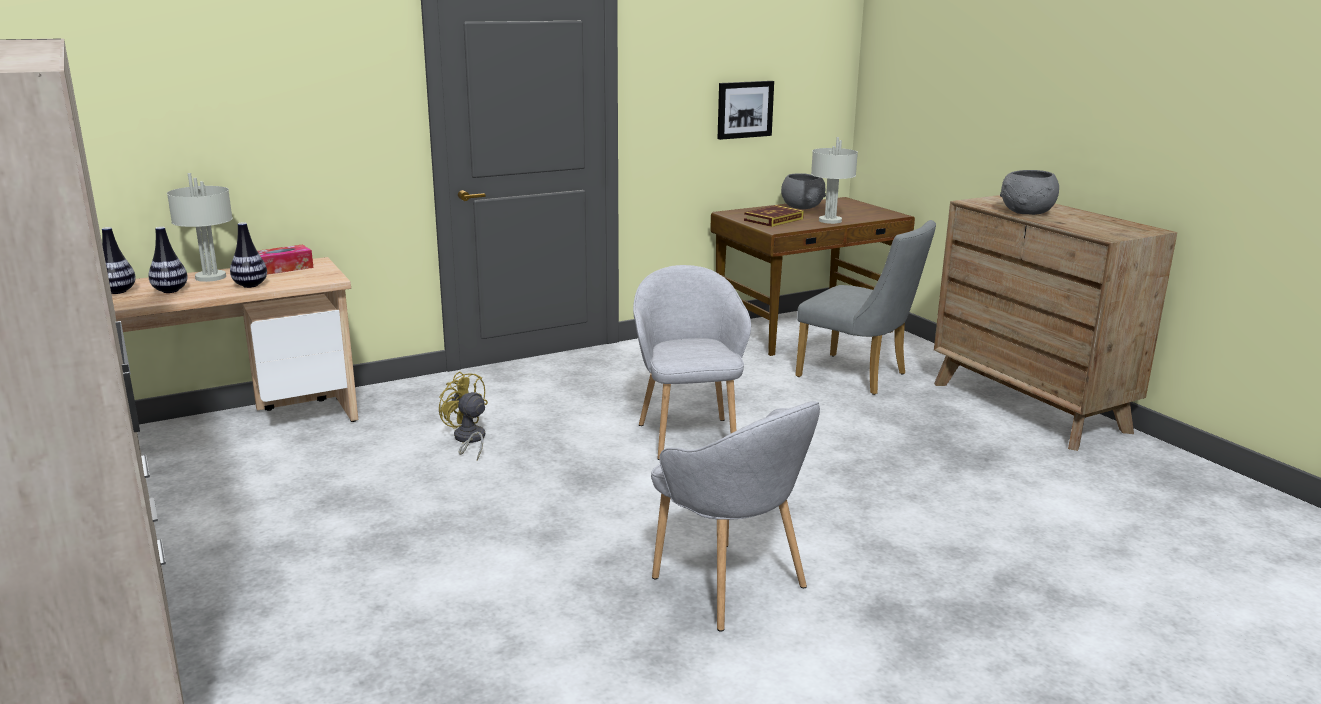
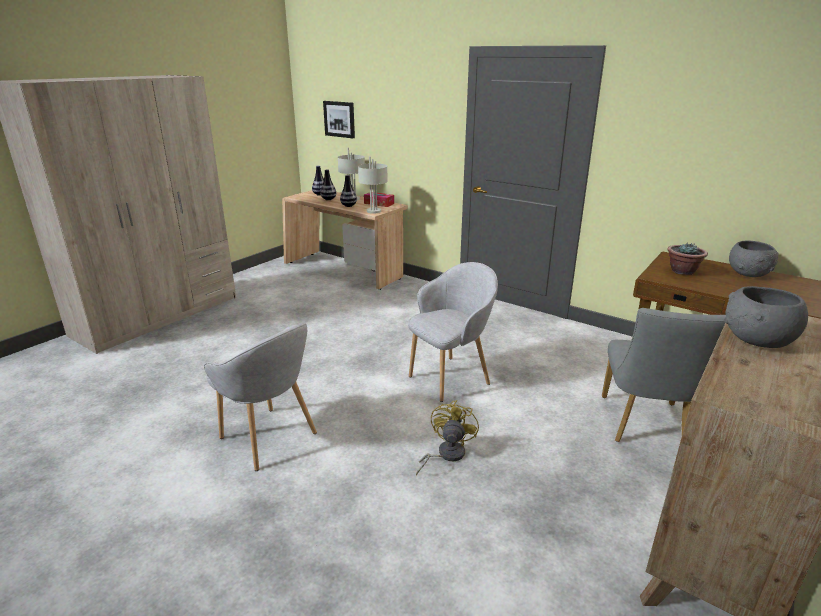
camera: 65 degrees right, 5 degrees up
(468, 440) = (384, 318): yellow fan -> yellow fan (446, 455)
(730, 586) = (269, 438): grey armchair -> grey armchair turned 75 degrees counterclockwise
(744, 109) = (716, 171): picture -> picture (339, 119)
(773, 219) = (682, 271): book -> potted plant
(829, 221) = (726, 289): grey table lamp -> grey table lamp (373, 211)

